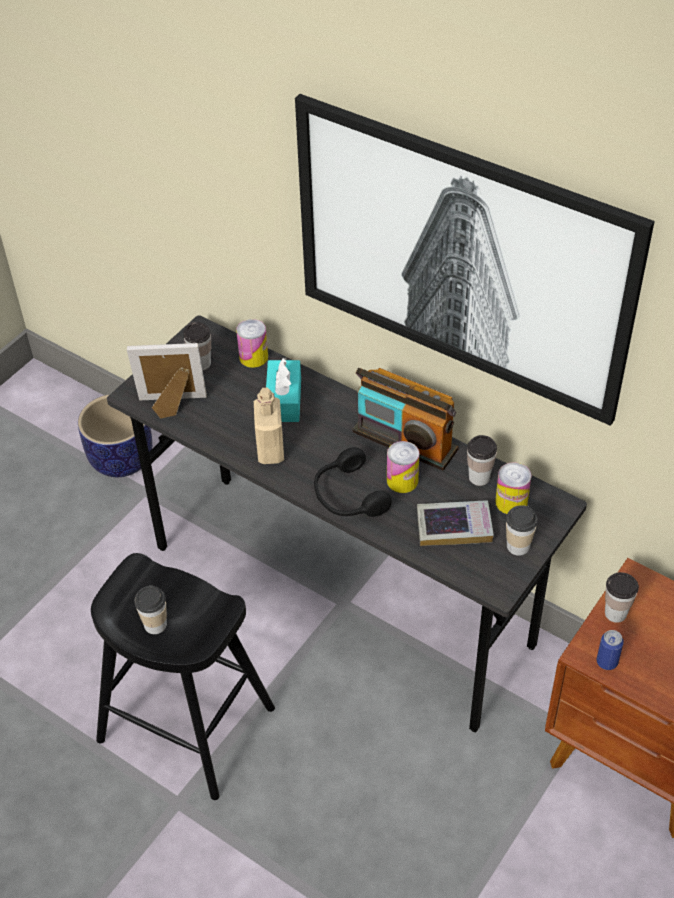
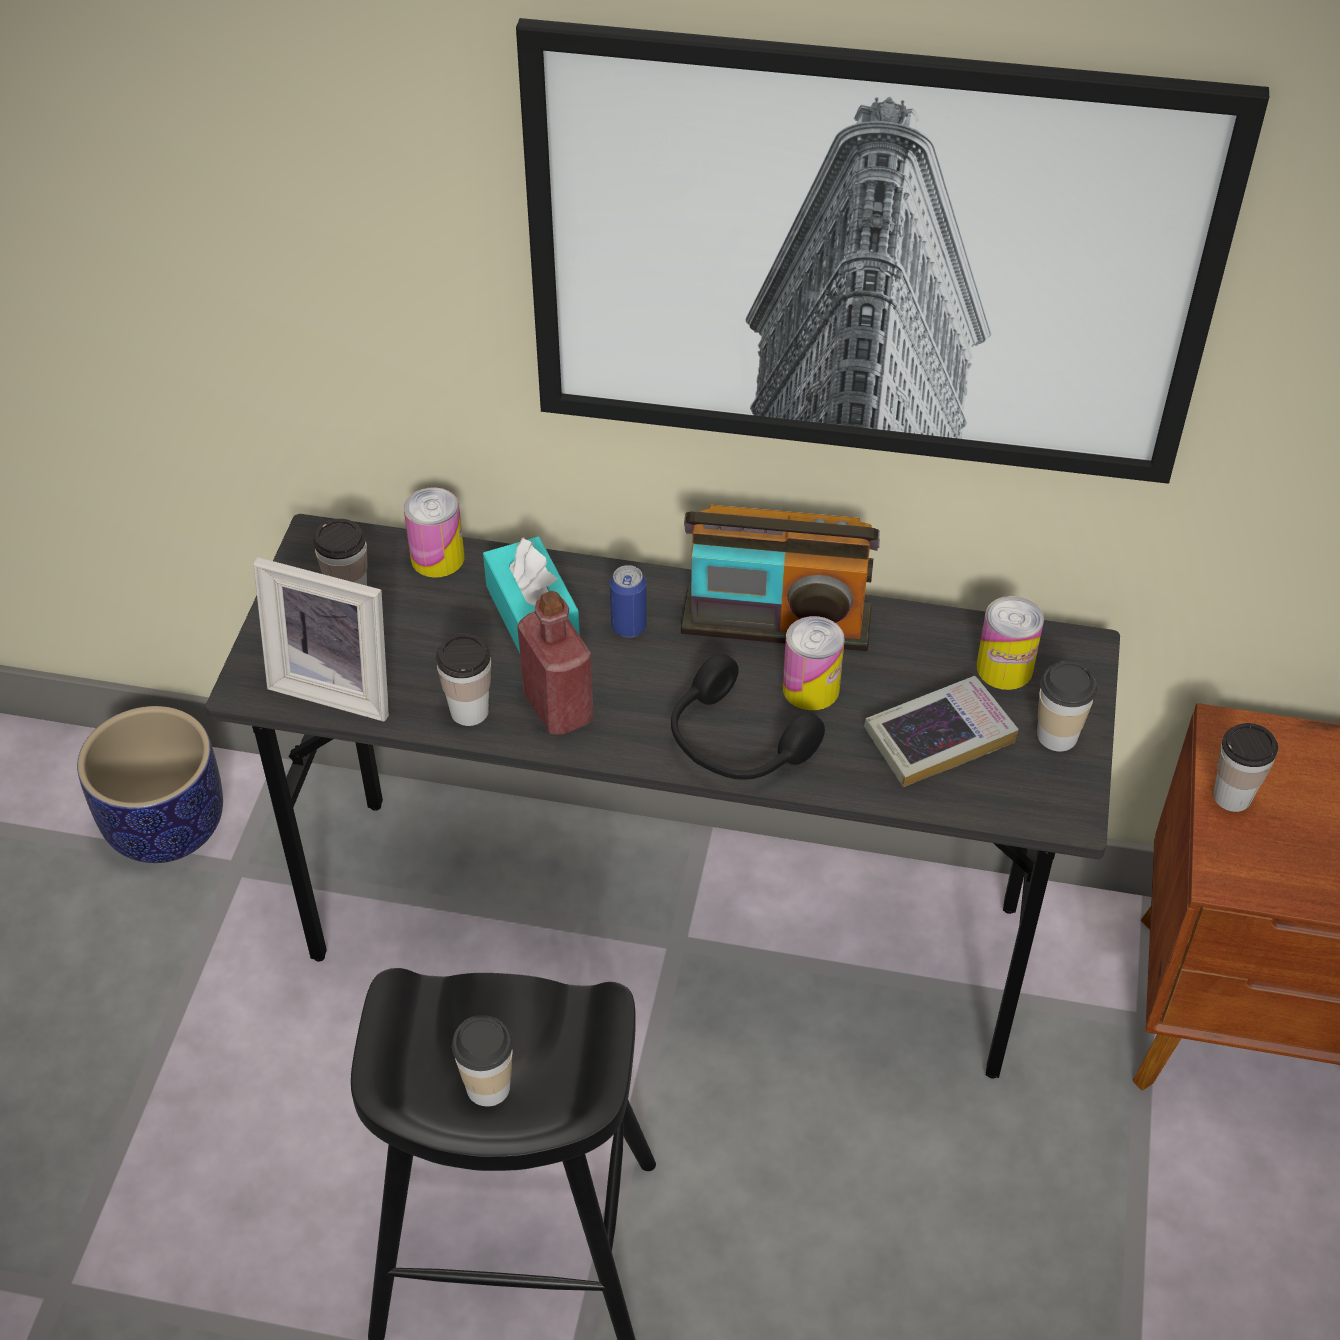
camera: 25 degrees left, 0 degrees up
(172, 406) = (338, 685): picture frame -> picture frame turned 135 degrees counterclockwise
(270, 450) = (558, 707): beige bottle -> red bottle
(479, 477) = (930, 644): cup -> cup (469, 711)
(607, 662) = (1265, 879): can -> can (628, 627)

